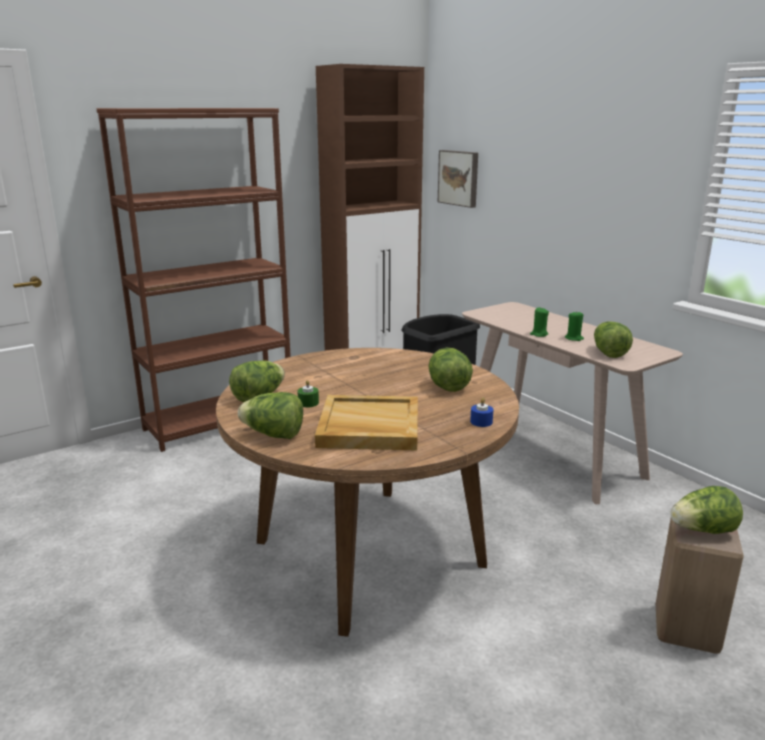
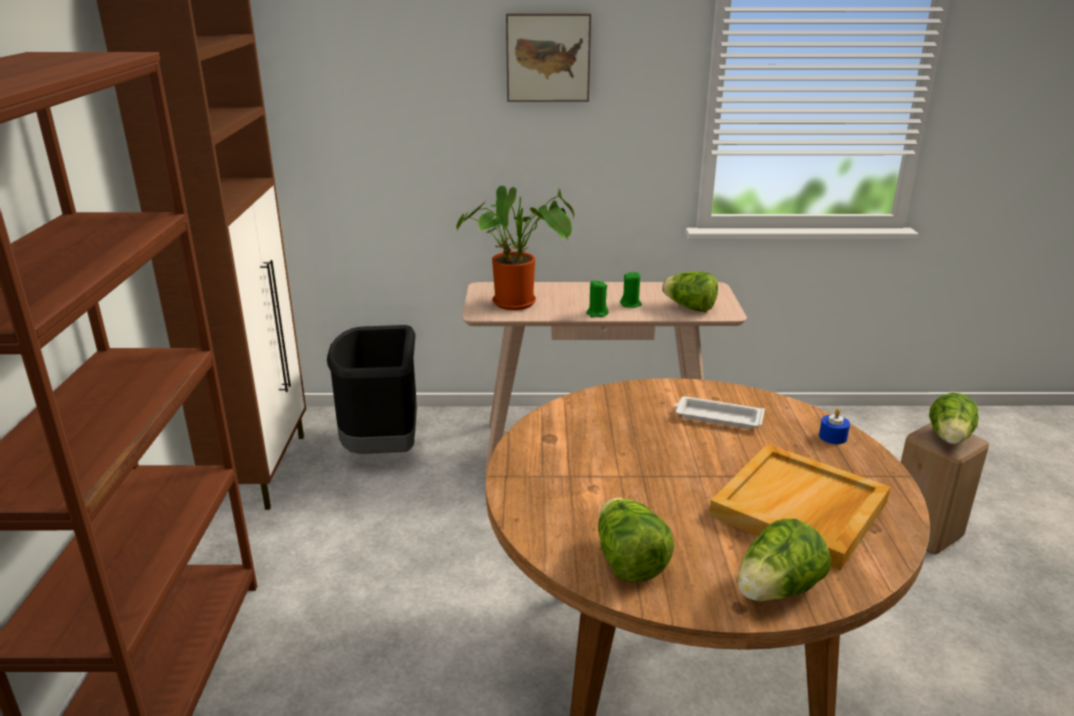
camera: 55 degrees left, 5 degrees up
(308, 403) = (684, 527): green candle -> none
(448, 387) = (717, 417): lettuce -> white tray
(459, 178) = (299, 125): picture -> picture (548, 57)
(510, 316) = (519, 303): none -> potted plant

